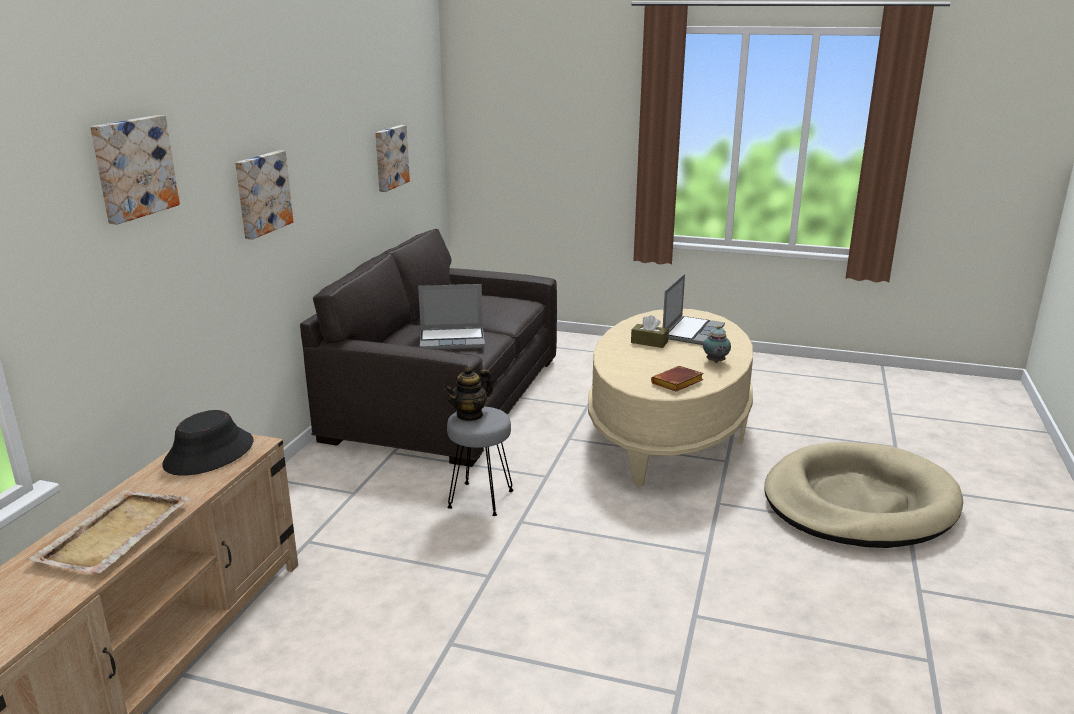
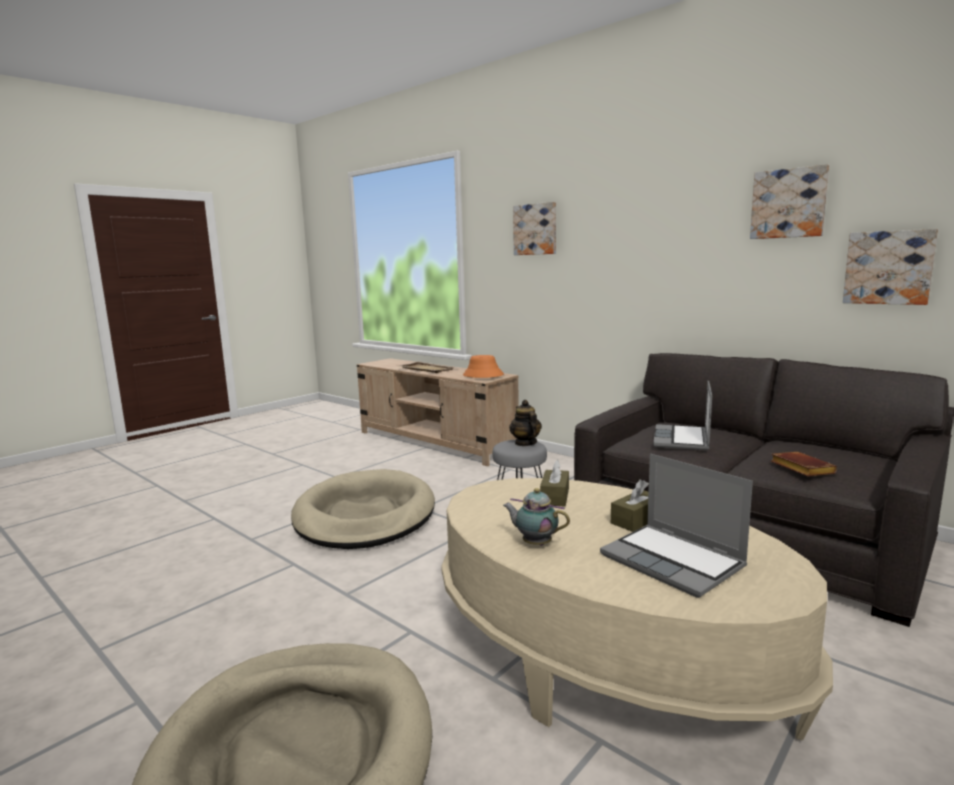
camera: 115 degrees right, 10 degrees down
(209, 454) = (483, 375): black hat -> orange hat
(261, 193) = (636, 263): picture -> picture (789, 203)
(539, 616) = (365, 515): none -> beige dog bed
(637, 366) = (555, 496): none -> brown tissue box
(677, 383) = (489, 505): brown book -> brown book (799, 468)

